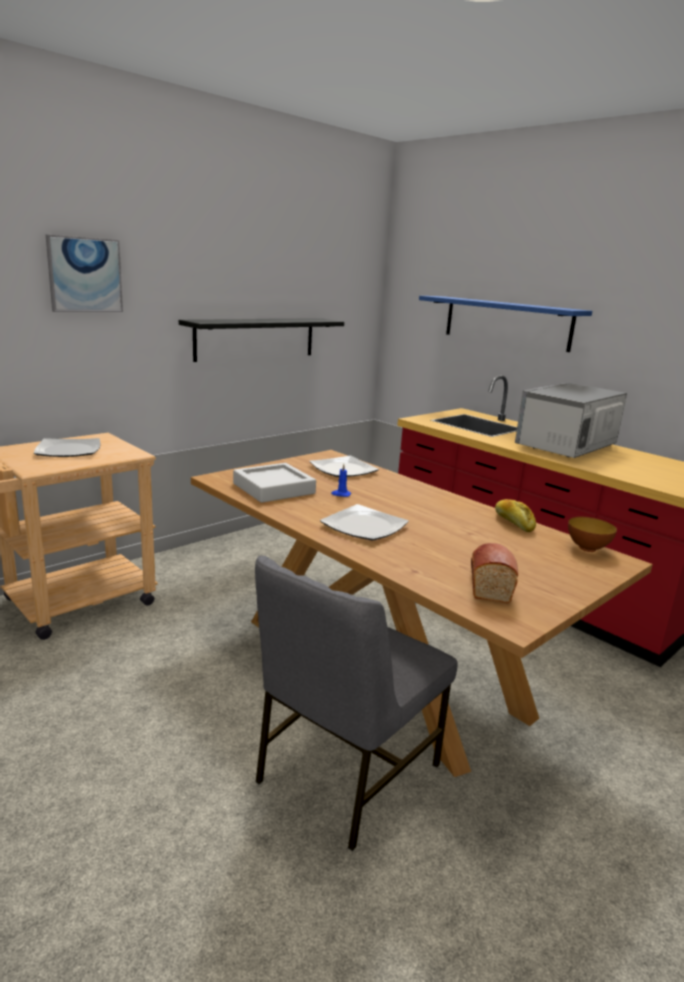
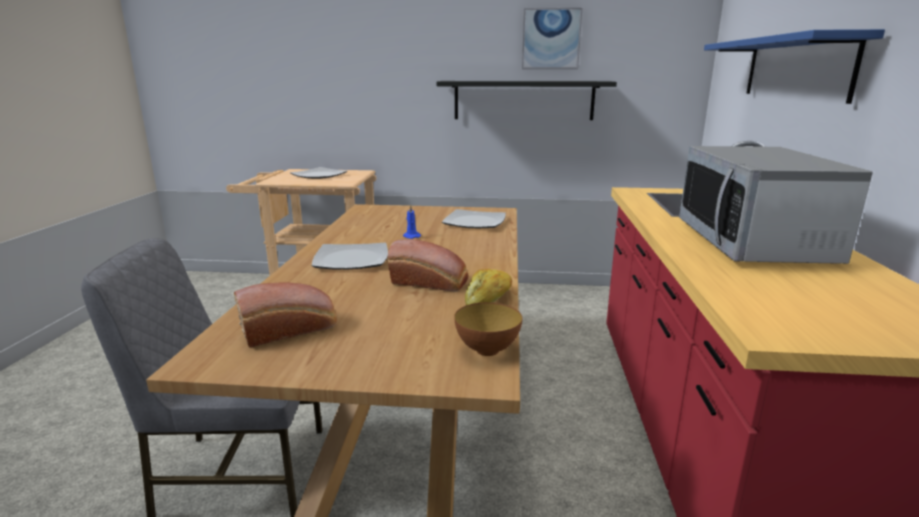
camera: 50 degrees right, 0 degrees up
(85, 275) = (362, 44): picture -> picture (551, 39)
(274, 488) = (378, 221): grey tray -> none
(459, 524) = (431, 283): none -> bread
(566, 447) = (753, 243): microwave -> microwave turned 90 degrees counterclockwise

